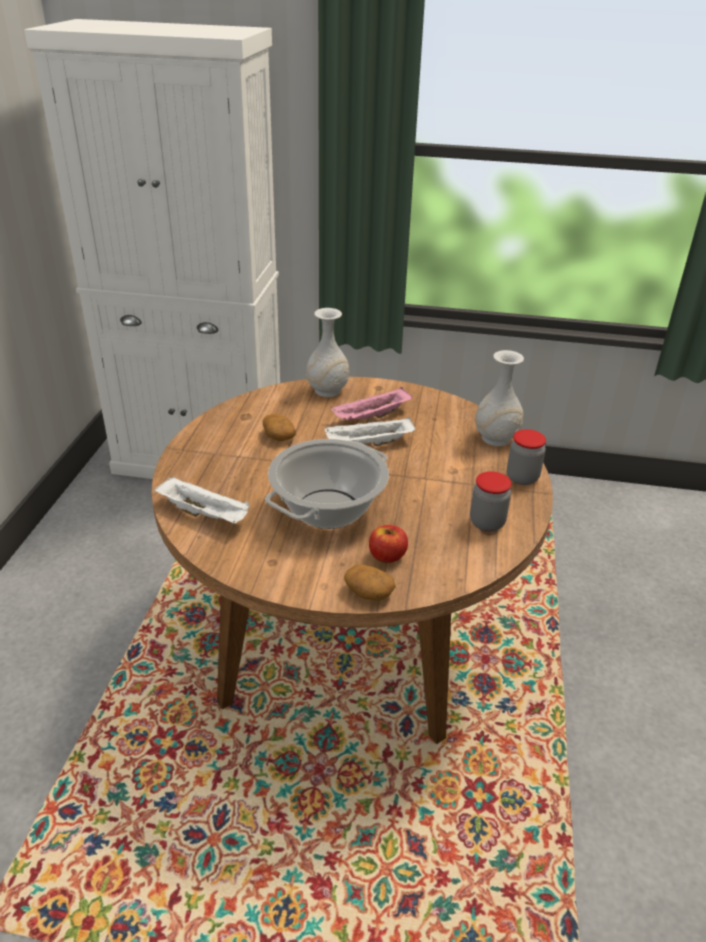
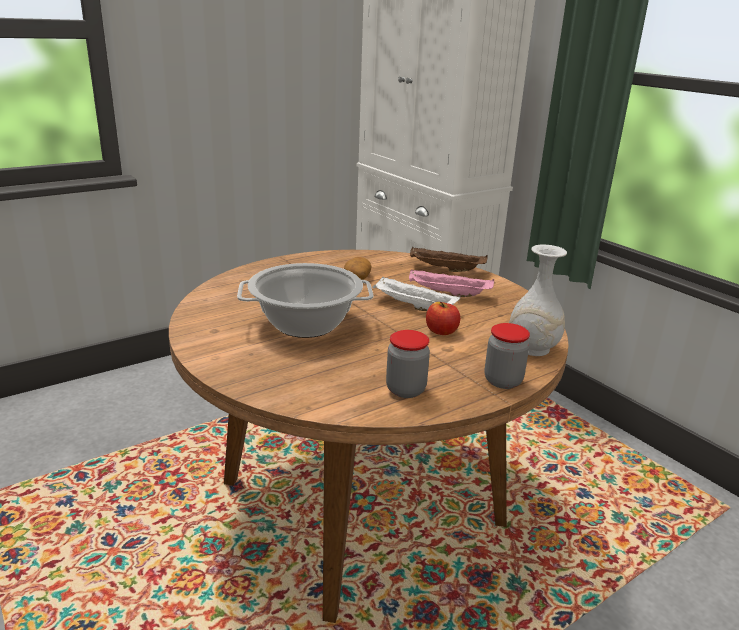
camera: 45 degrees right, 10 degrees down
(205, 514) = (231, 292): white tray -> none
(328, 391) = (445, 269): white vase -> brown tray
(368, 592) = (232, 376): potato -> none
(387, 556) = (288, 366): apple -> apple (441, 331)

